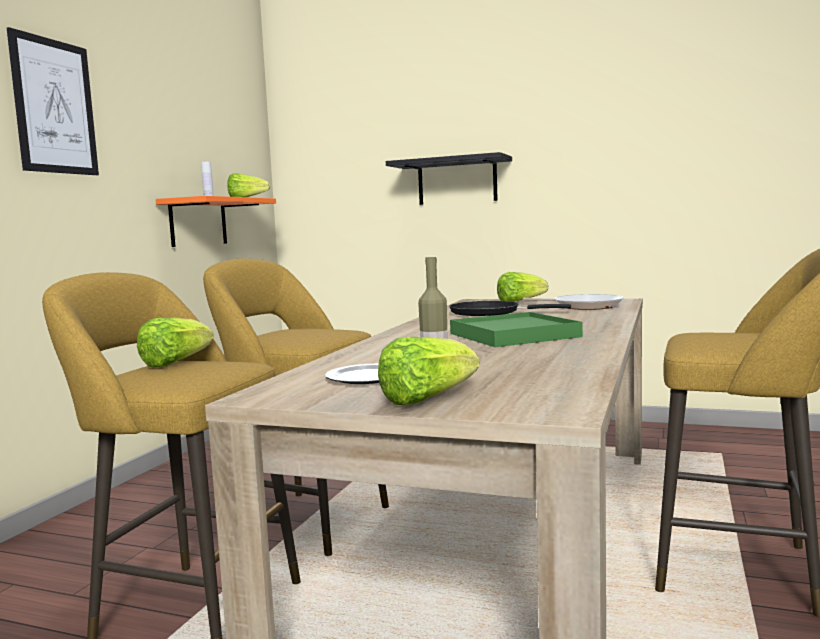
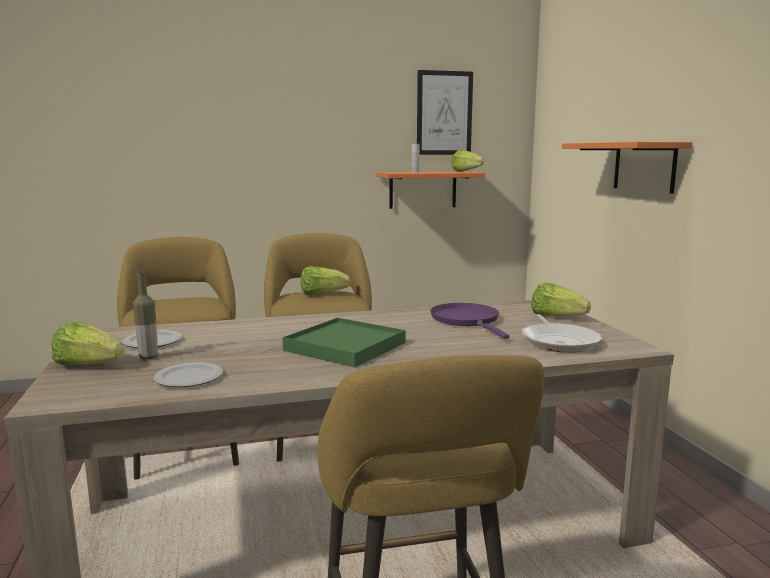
camera: 55 degrees right, 5 degrees up
(54, 106) = (289, 113): picture -> picture (444, 113)
(175, 363) = (190, 300): lettuce -> lettuce (322, 294)
(457, 181) = (644, 166): black shelf -> orange shelf
(490, 313) = (467, 320): black frying pan -> purple frying pan
(545, 370) = (189, 378): none -> plate

